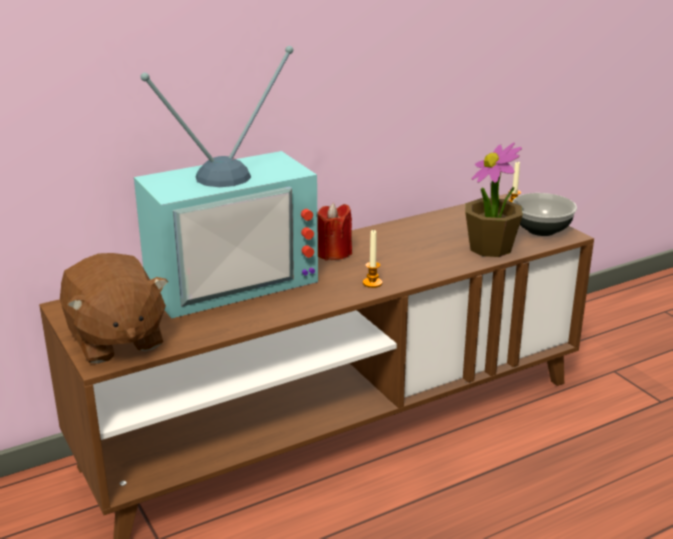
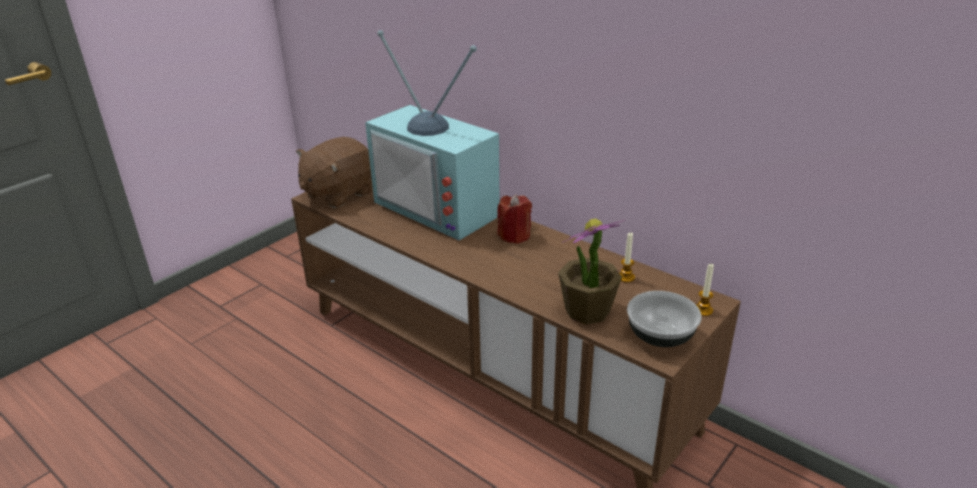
camera: 70 degrees right, 5 degrees up
(372, 283) = (471, 263): candle -> candle (626, 277)

